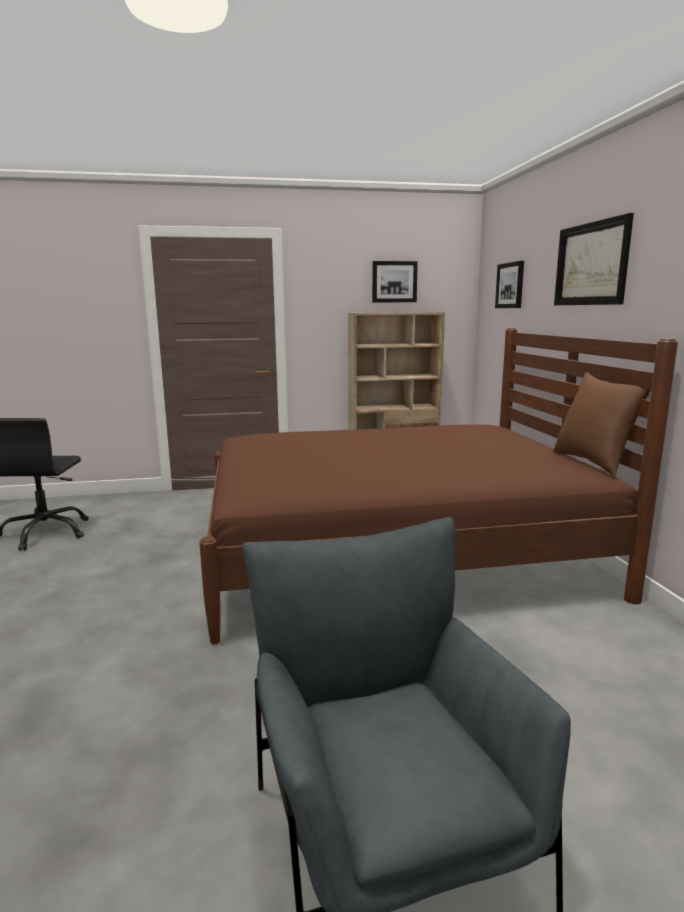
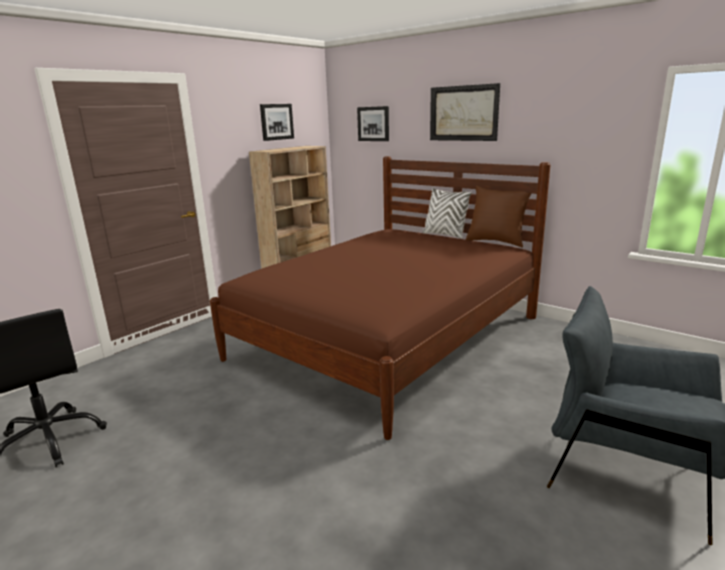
camera: 40 degrees left, 5 degrees up
(545, 442) = (445, 234): none -> white pillow

